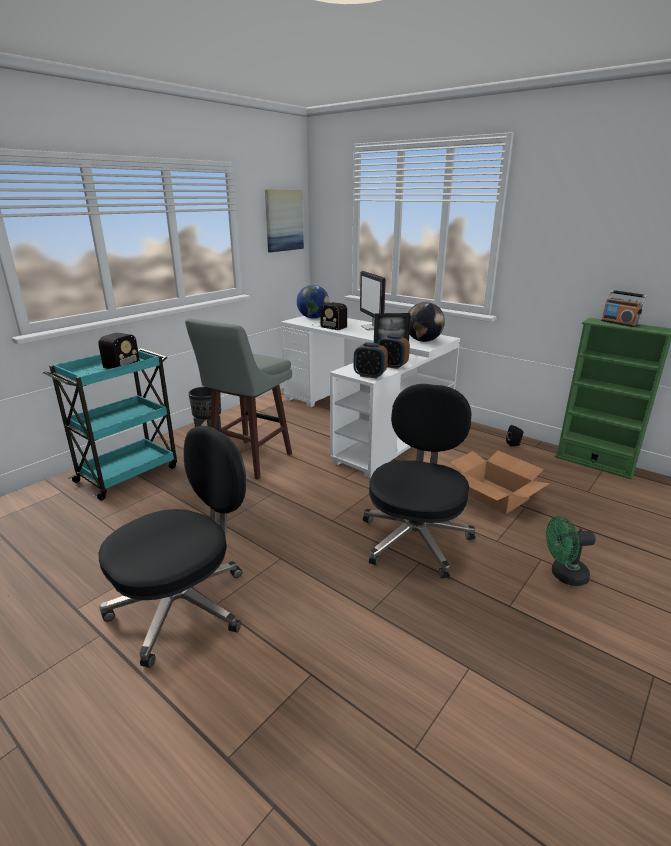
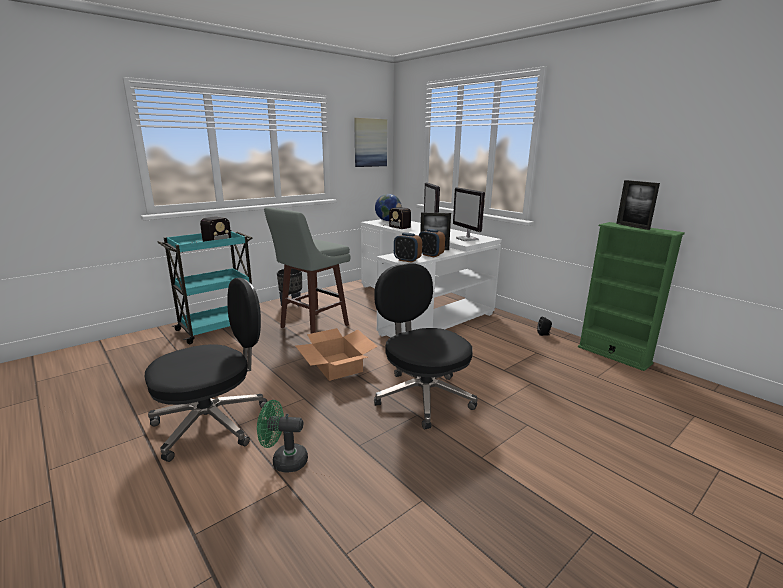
camera: 10 degrees right, 5 degrees down
(415, 538) = (422, 396): black office chair -> black office chair turned 60 degrees counterclockwise
(423, 341) = (467, 239): globe -> monitor
(494, 495) = (507, 371): cardboard box -> cardboard box (336, 366)
(563, 575) = (543, 440): green fan -> green fan (284, 461)
(619, 323) = (632, 226): radio -> picture frame

